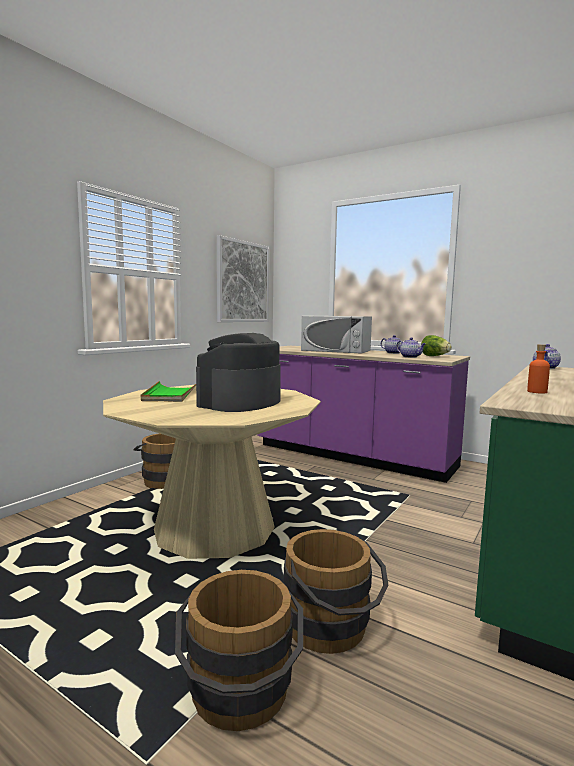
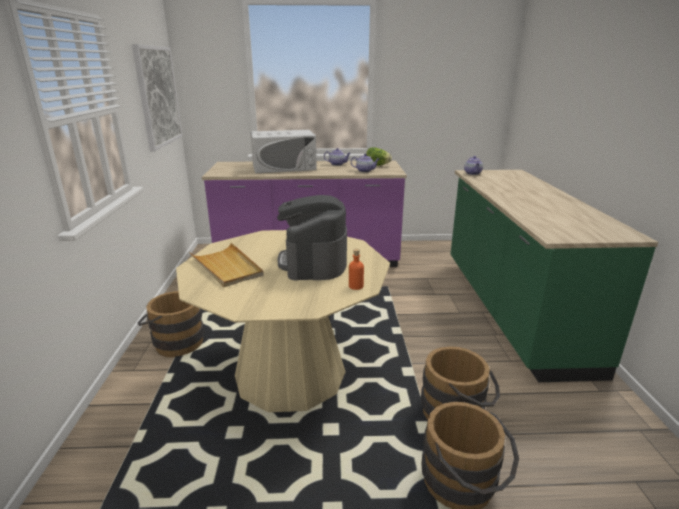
camera: 35 degrees left, 15 degrees up
(170, 394) = (227, 267): green tray -> beige tray
(537, 392) = (535, 215): orange bottle -> orange bottle (356, 286)

